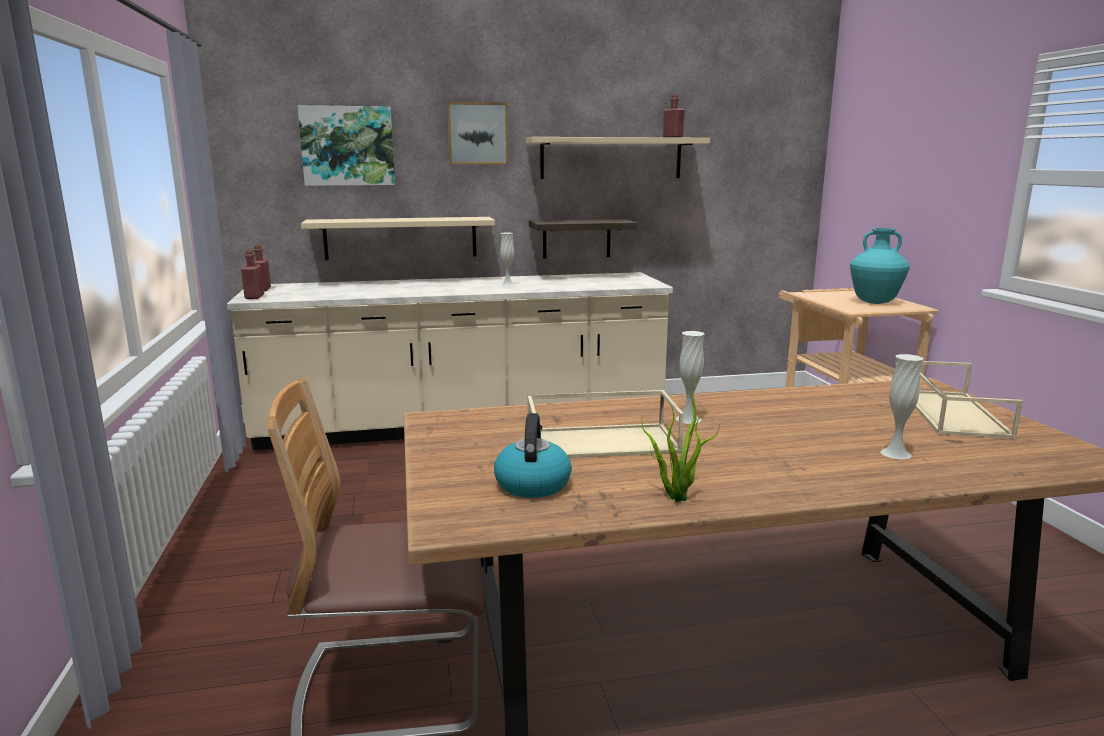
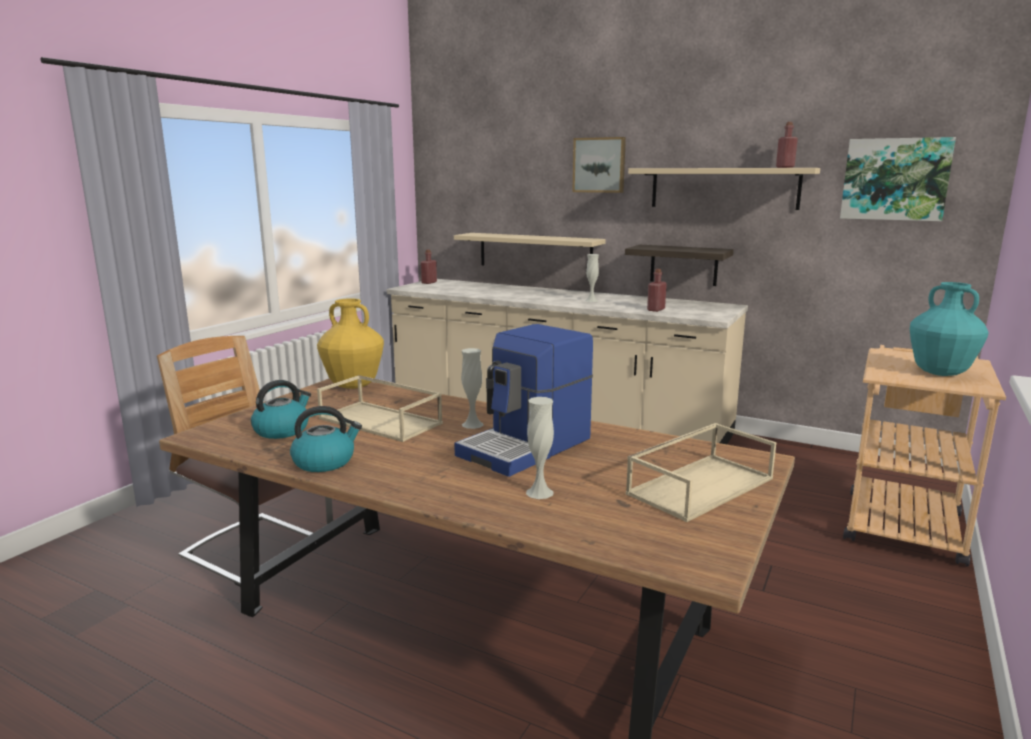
camera: 40 degrees right, 0 degrees up
(254, 297) = (410, 287): red bottle -> red bottle (656, 309)
(347, 146) = (502, 176): picture -> picture (895, 179)
(463, 417) = (354, 386): none -> yellow vase
(675, 496) = (325, 462): potted plant -> kettle
(783, 423) = (527, 447): none -> coffee machine

